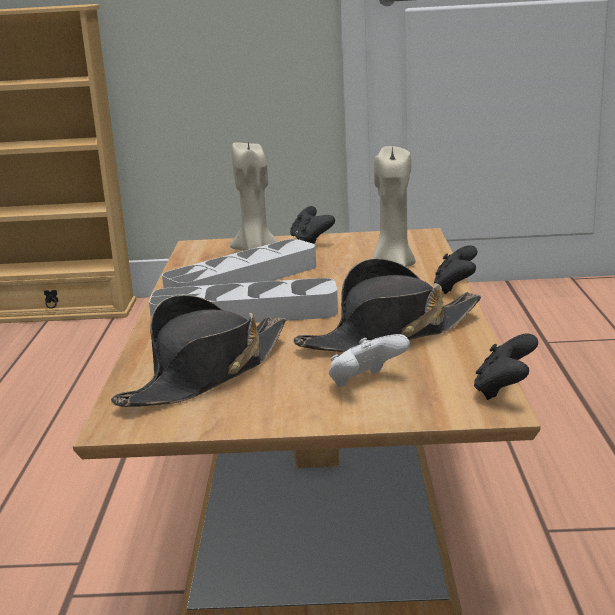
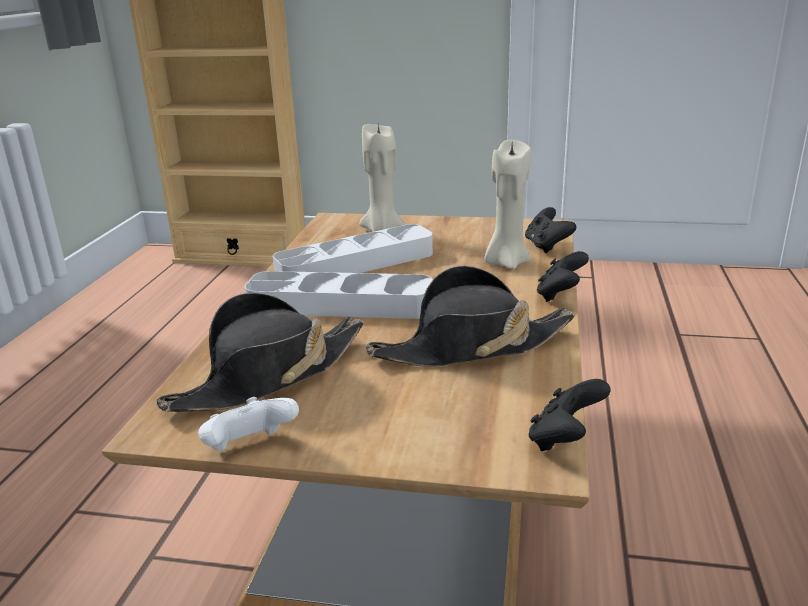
camera: 10 degrees right, 5 degrees up
(311, 241) = (439, 225): black game controller -> black game controller (546, 246)
(365, 383) = (420, 410): white game controller -> white game controller (250, 448)

